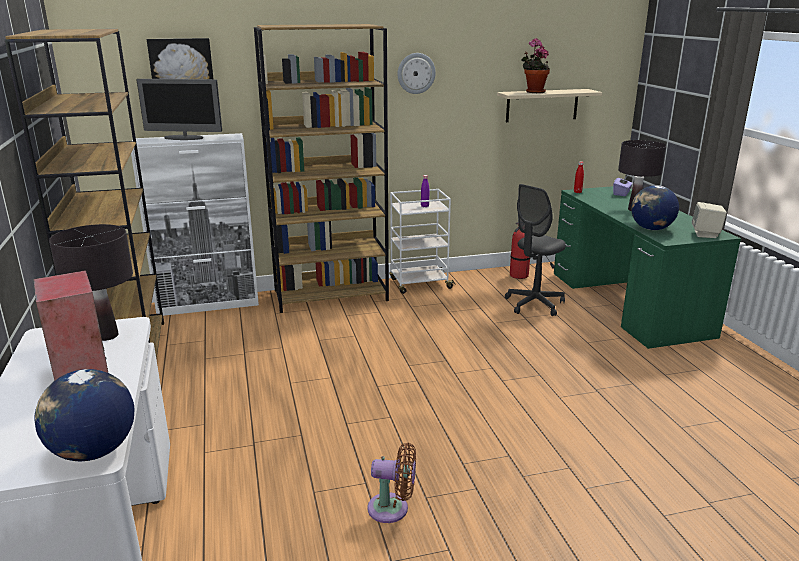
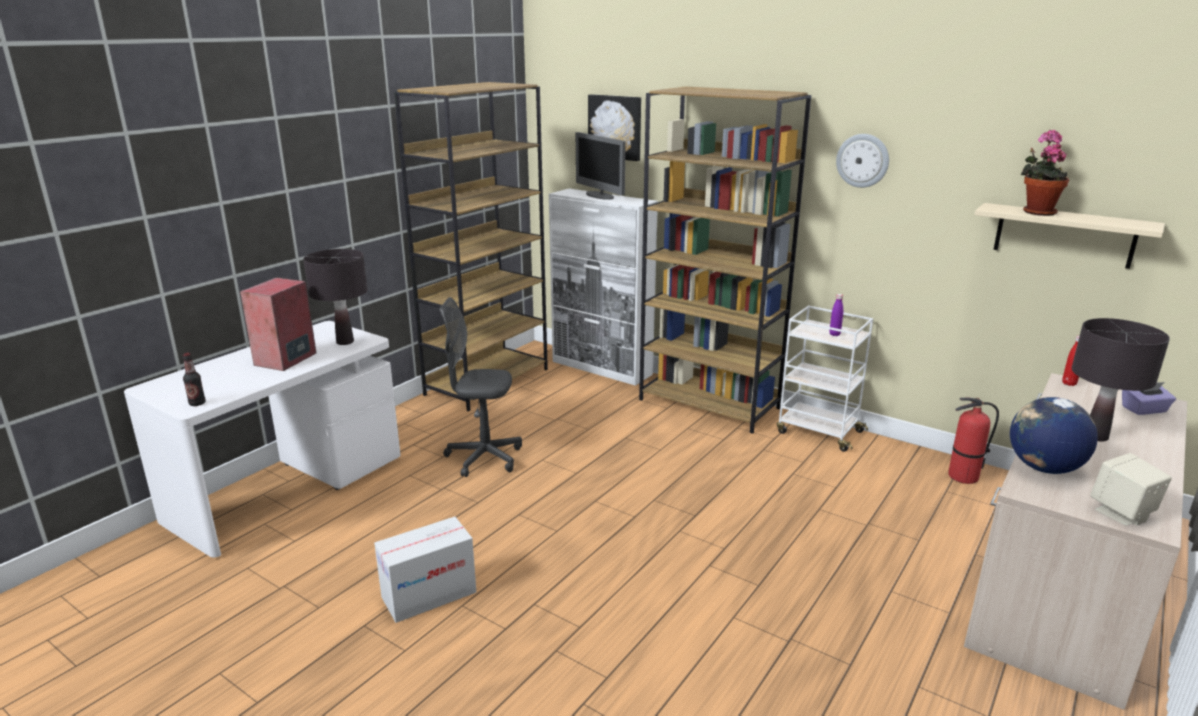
camera: 50 degrees right, 0 degrees up
(93, 451) = (197, 403): globe -> bottle
(392, 509) = (429, 594): brown fan -> cardboard box
(534, 304) = (912, 516): grey office chair -> grey office chair (484, 458)
(627, 303) = (1061, 583): green desk -> beige desk

